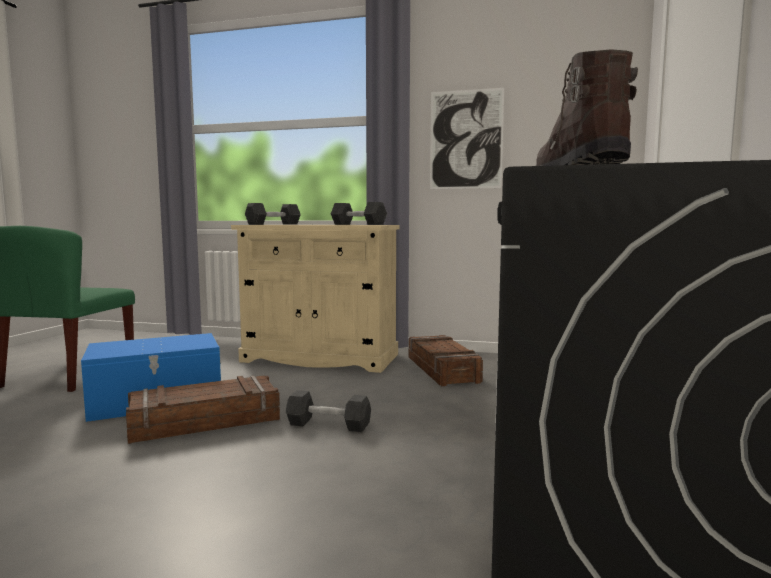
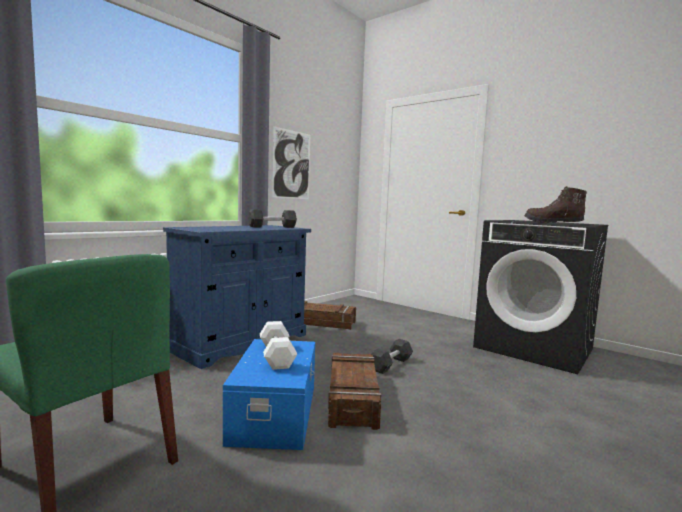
camera: 65 degrees left, 0 degrees up
(163, 343) = (276, 356): none -> white dumbbell
(273, 224) = (200, 228): black dumbbell -> none
(320, 358) = (241, 342): beige cabinet -> blue cabinet

